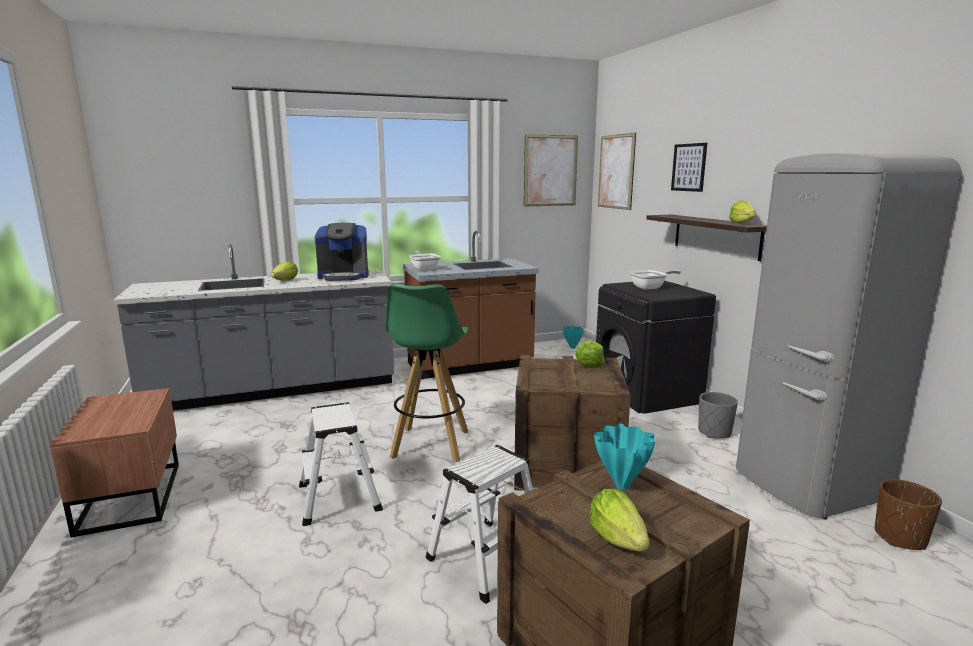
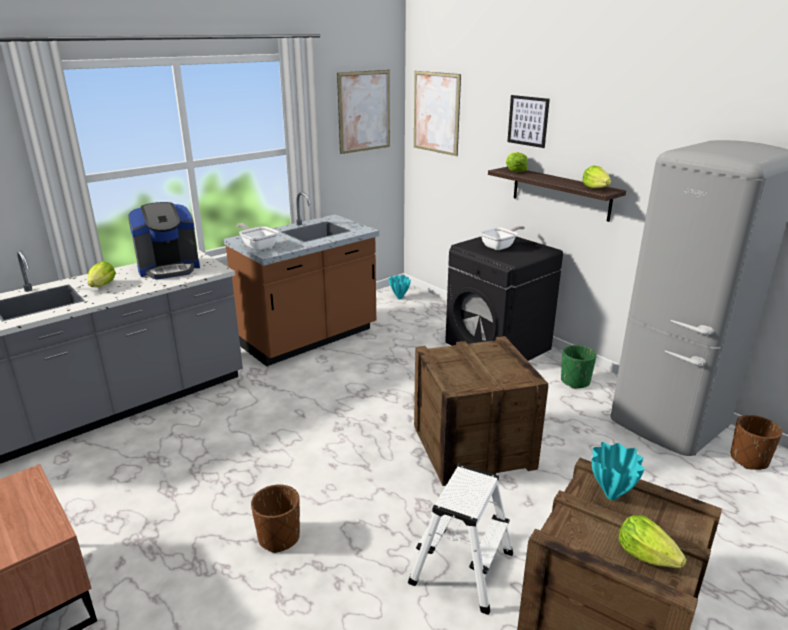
camera: 20 degrees left, 10 degrees up
(339, 497) = (279, 537): white step ladder -> brown planter
(429, 445) = (330, 451): green stool -> none
(589, 363) = (485, 347): lettuce -> lettuce (515, 170)
(714, 432) = (575, 381): grey planter -> green planter

